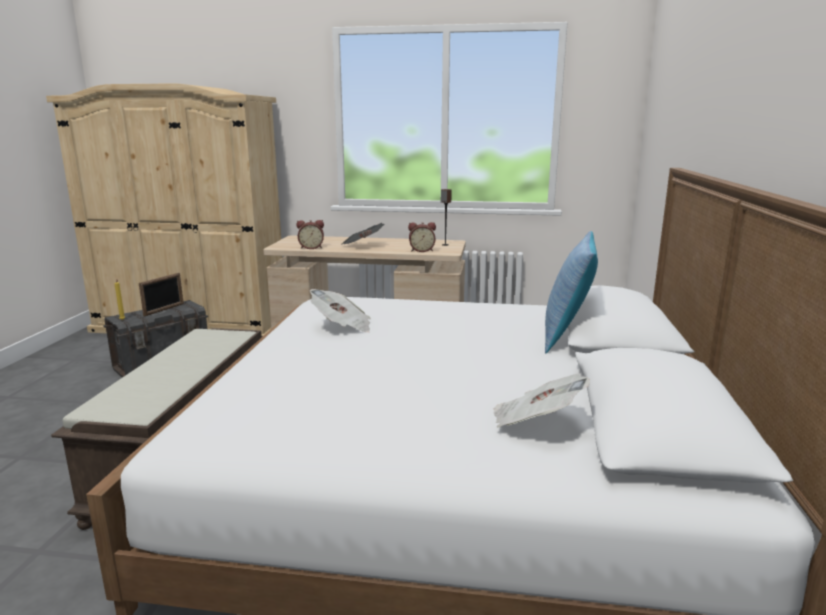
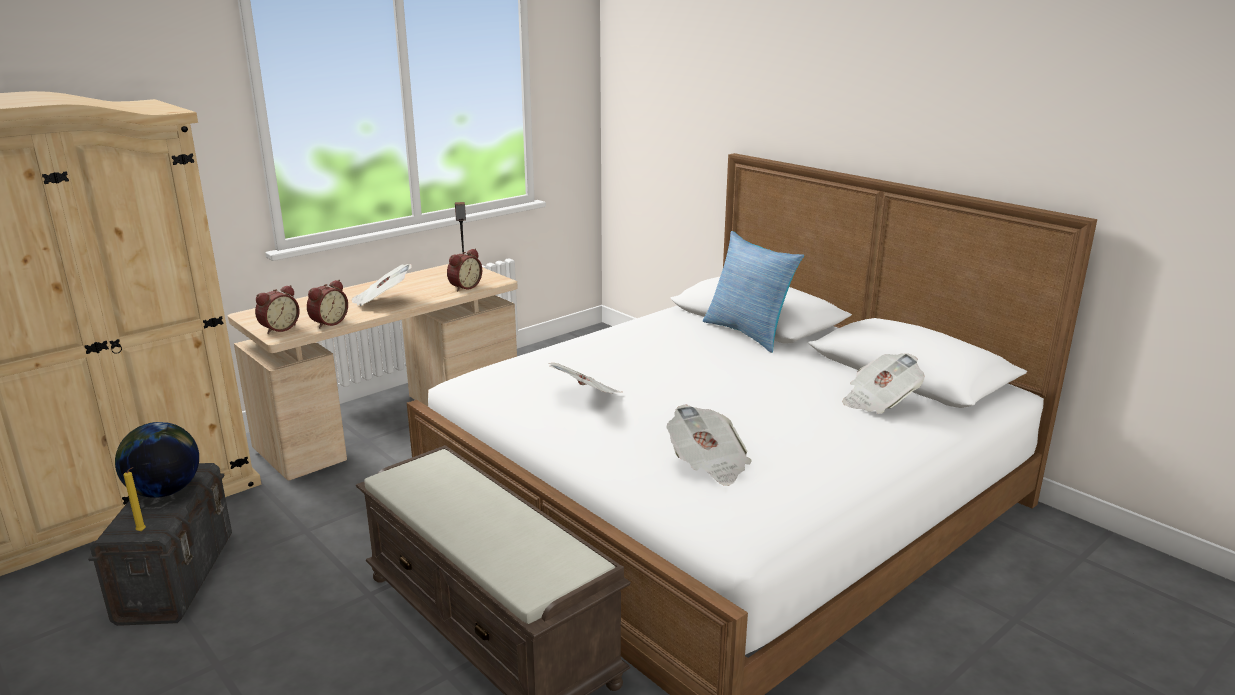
camera: 50 degrees left, 5 degrees up
(164, 309) = (164, 491): picture frame -> globe
(285, 390) = (708, 464): none -> newspaper
(287, 244) = (278, 328): none -> alarm clock

